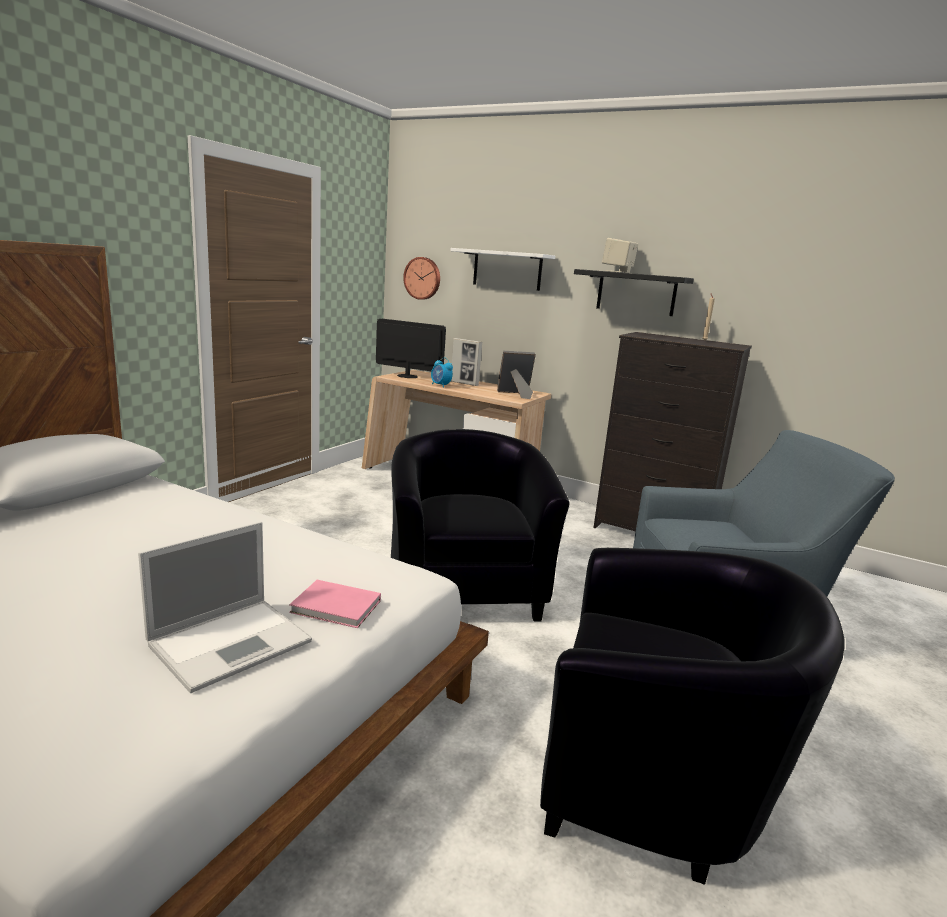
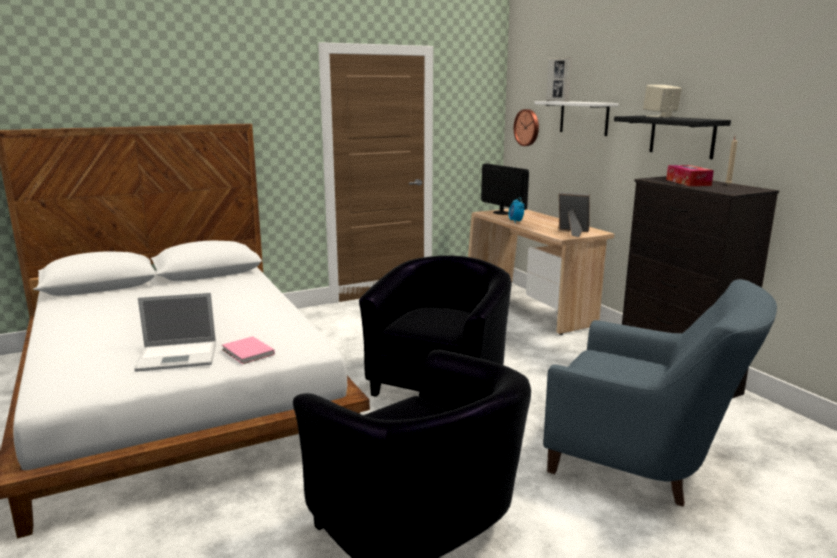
camera: 35 degrees right, 0 degrees up
(464, 383) = (542, 221): picture frame -> picture frame (557, 101)
(672, 338) = (688, 182): none -> tissue box

